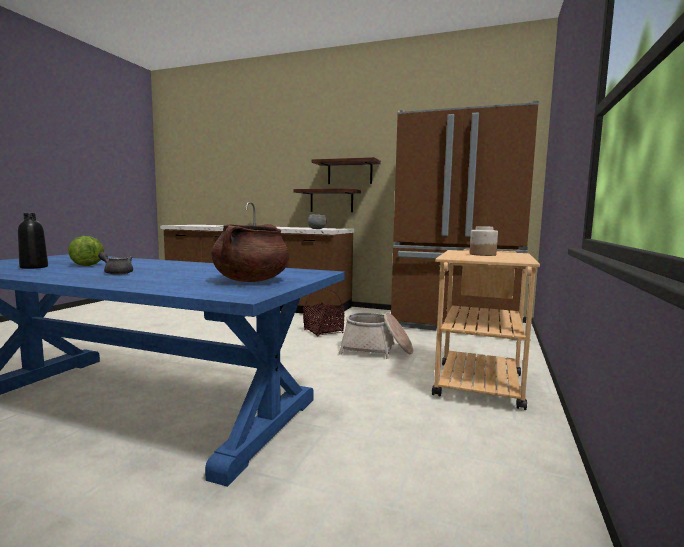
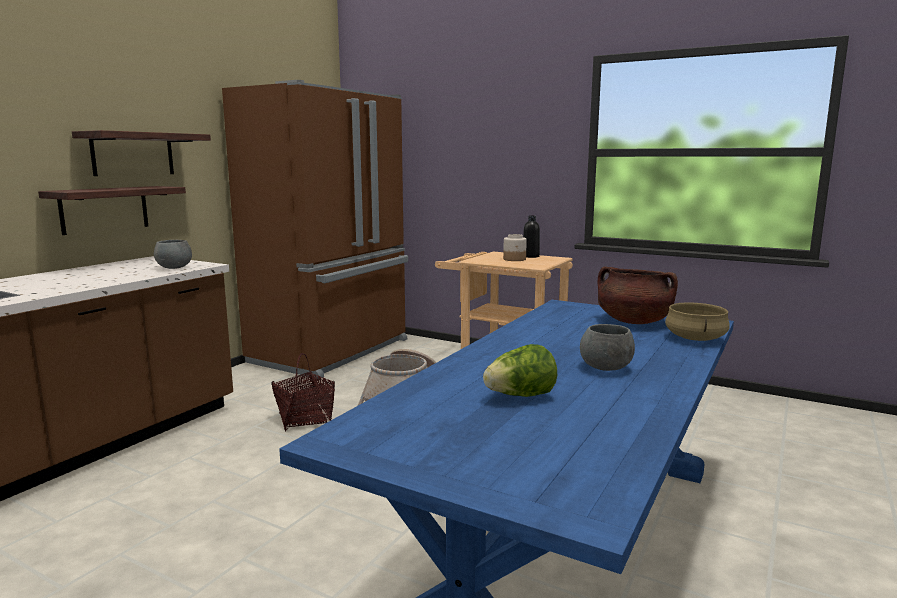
camera: 80 degrees left, 5 degrees up
(34, 267) = (563, 423): black bottle -> black bottle (530, 256)
(116, 273) = (606, 368): grey teapot -> grey bowl
(177, 289) = (696, 338): none -> beige cooking pot

